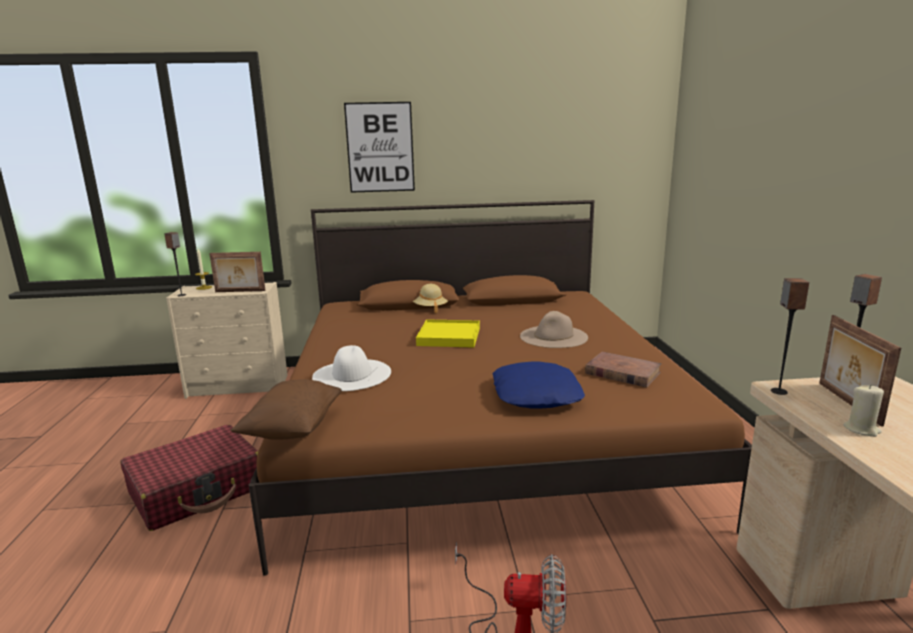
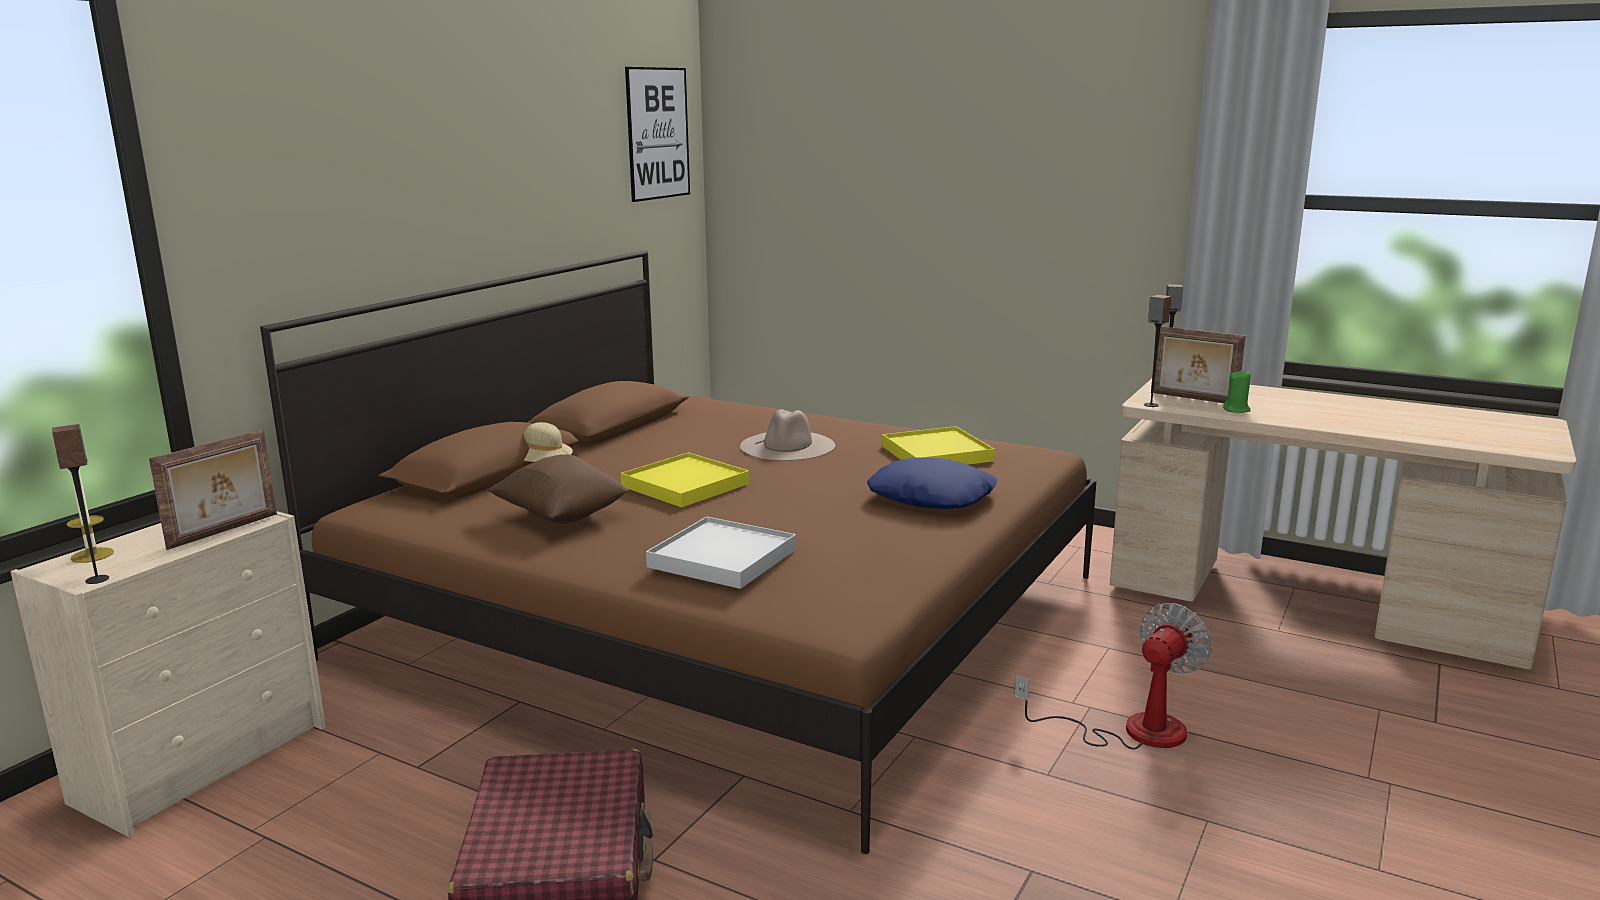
camera: 55 degrees left, 0 degrees up
(292, 429) = (833, 627): brown pillow -> brown pillow (561, 516)
(352, 374) = (722, 558): white hat -> white tray
(380, 147) = (361, 186): picture -> picture (658, 133)
(622, 373) = (937, 454): brown book -> yellow tray
(861, 429) = (1236, 410): beige candle -> green candle

